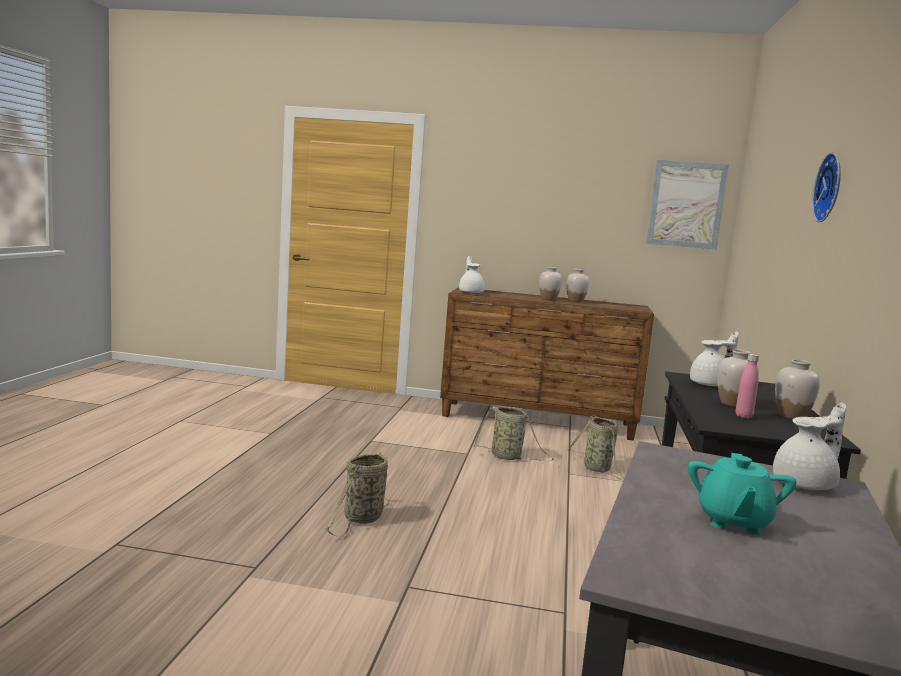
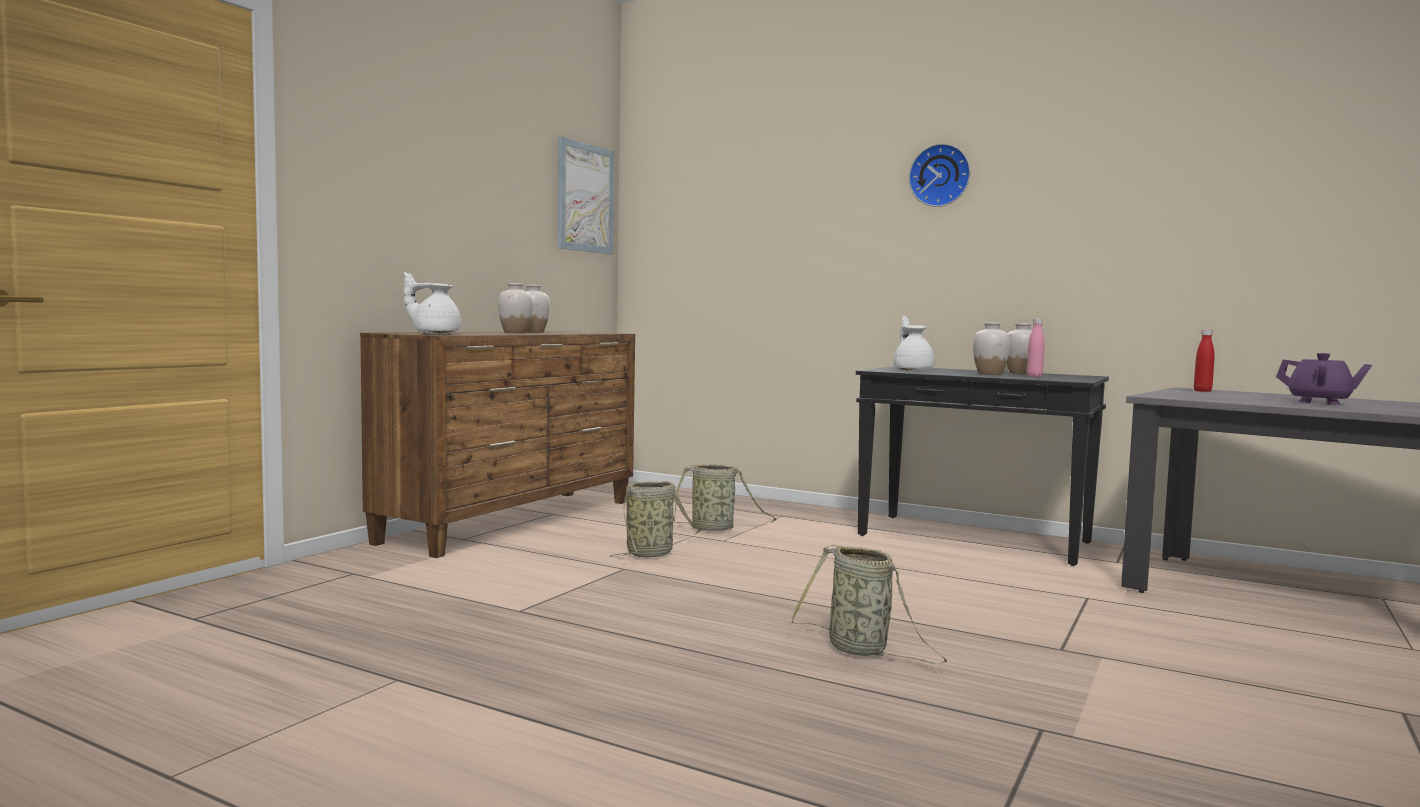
camera: 70 degrees left, 5 degrees down
(733, 521) = (1320, 402): turquoise teapot -> purple teapot
(806, 484) = (1202, 391): white teapot -> red bottle

